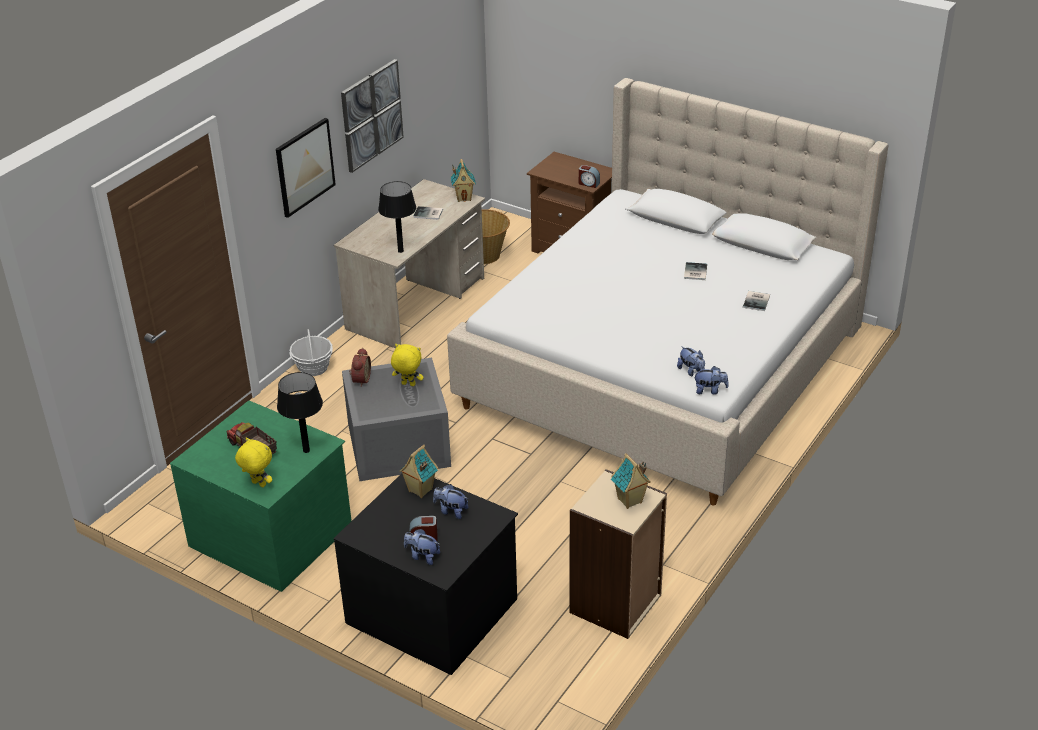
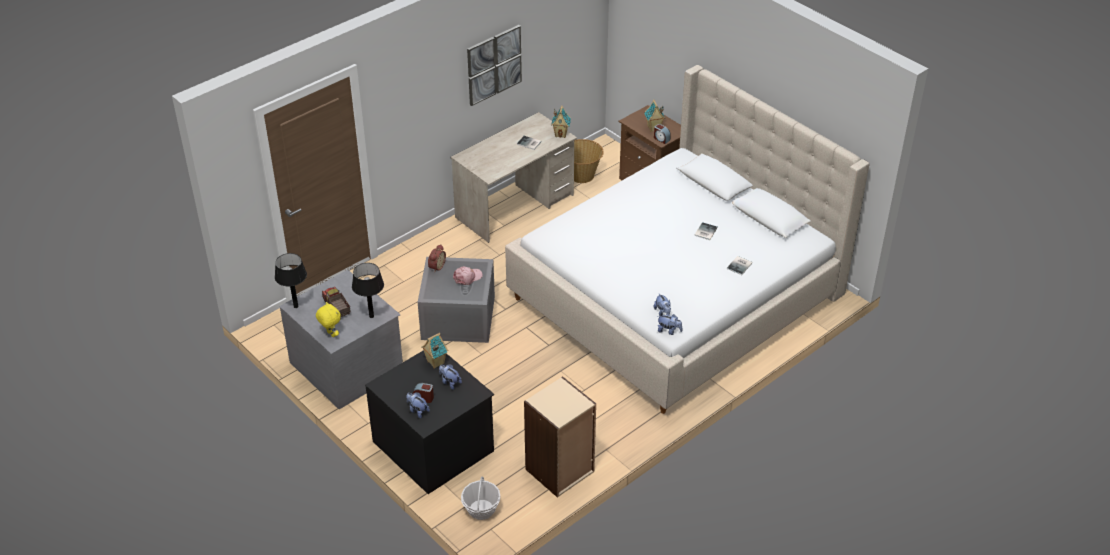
camera: 15 degrees right, 5 degrees up
(272, 533) = (348, 366): green dresser -> grey dresser
(304, 167) = (430, 100): picture -> none
(313, 368) = (421, 244): basket -> basket (481, 509)
(401, 251) = (496, 171): black table lamp -> black table lamp (296, 306)
(408, 385) = (467, 277): yellow plush toy -> pink cap
(630, 501) = (567, 404): toy house -> toy house (653, 128)

